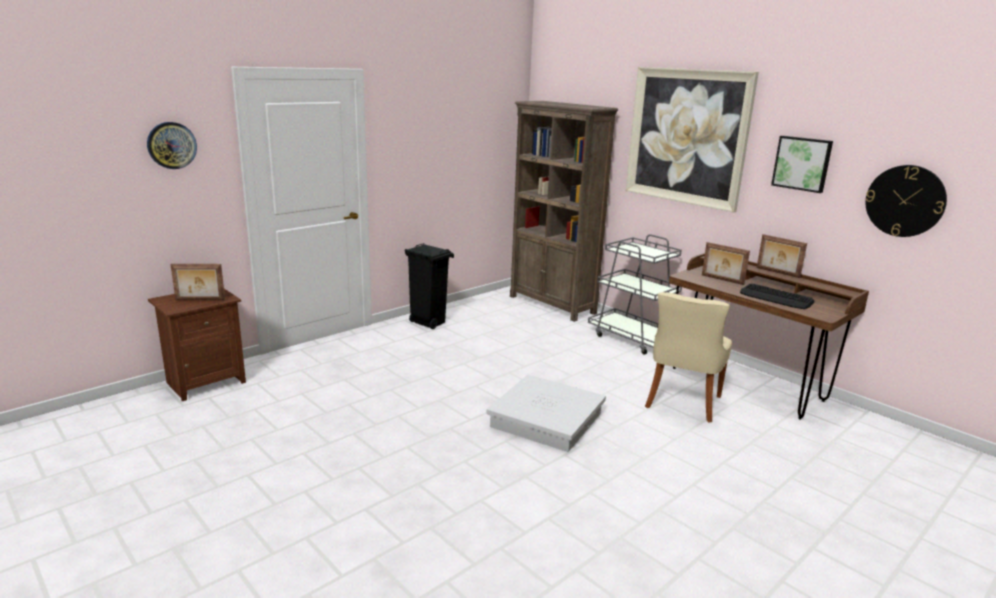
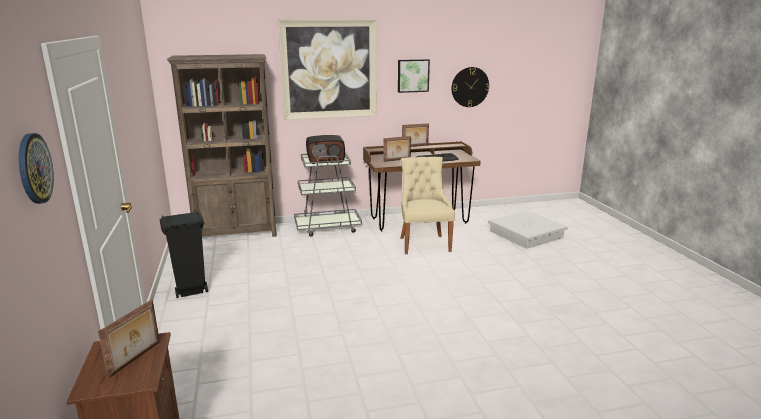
camera: 60 degrees left, 0 degrees up
(546, 419) = (406, 289): white storage box -> white storage box (525, 234)
(645, 251) = (326, 160): none -> radio
(681, 403) = (424, 243): beige chair -> beige chair turned 150 degrees counterclockwise

